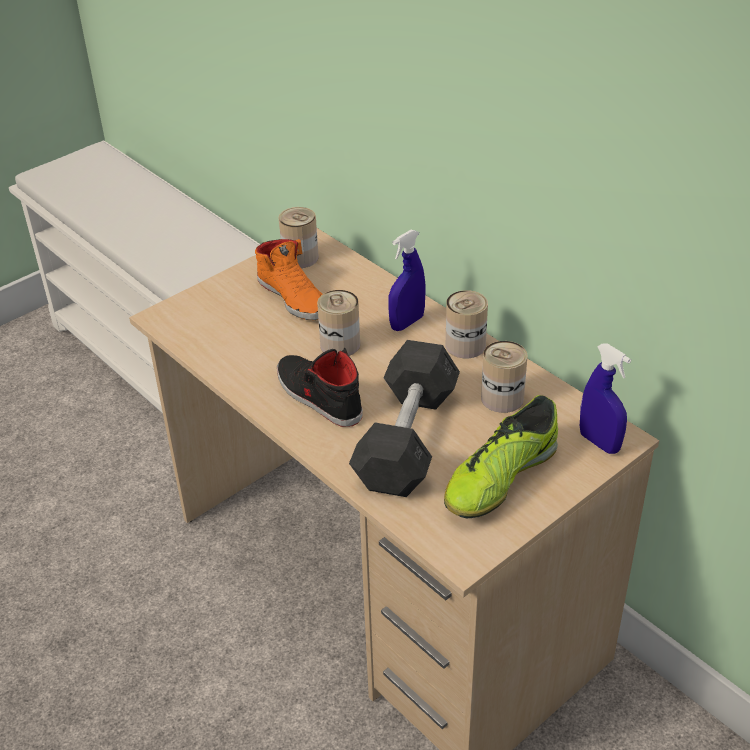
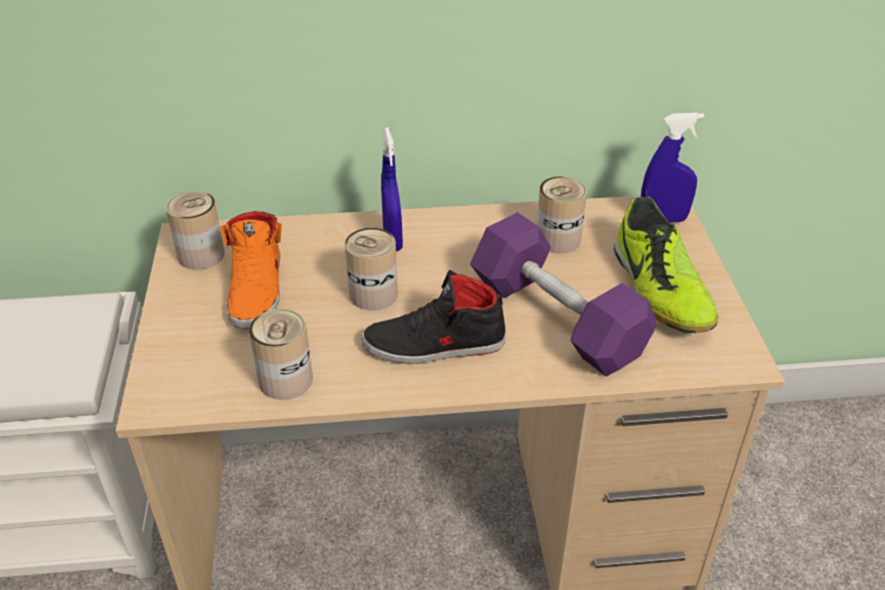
camera: 55 degrees left, 0 degrees up
(293, 297) = (258, 288): orange shoe -> orange shoe turned 90 degrees clockwise
(407, 439) = (557, 318): grey dumbbell -> purple dumbbell
(465, 345) = (465, 224): can -> can (285, 380)

